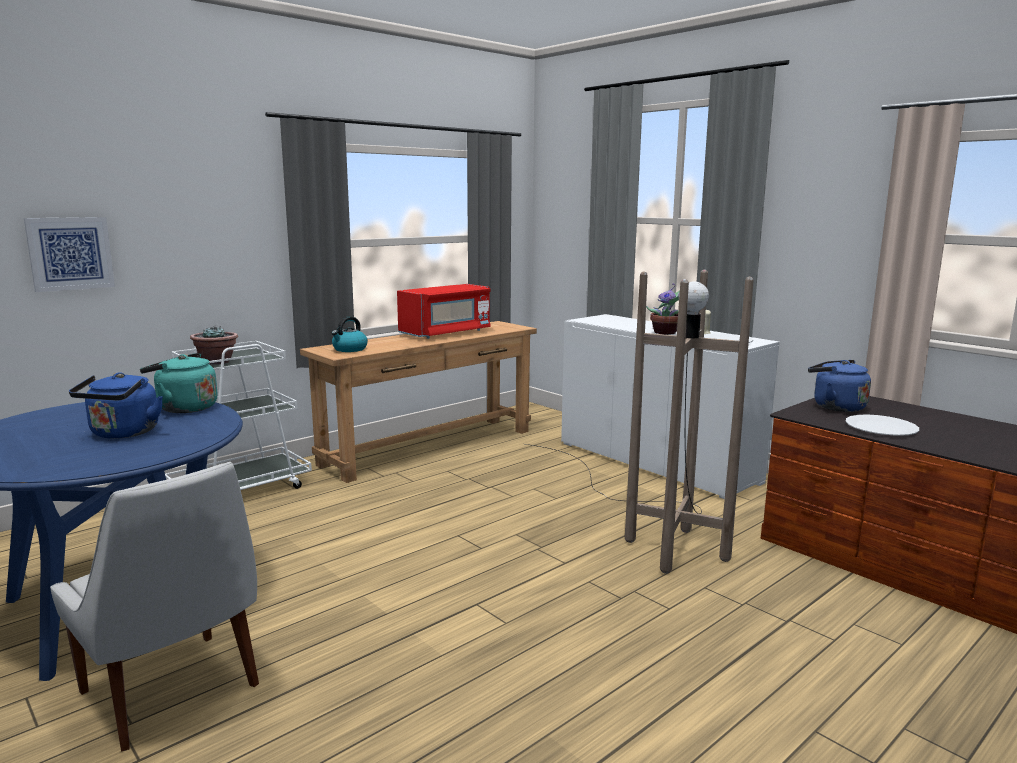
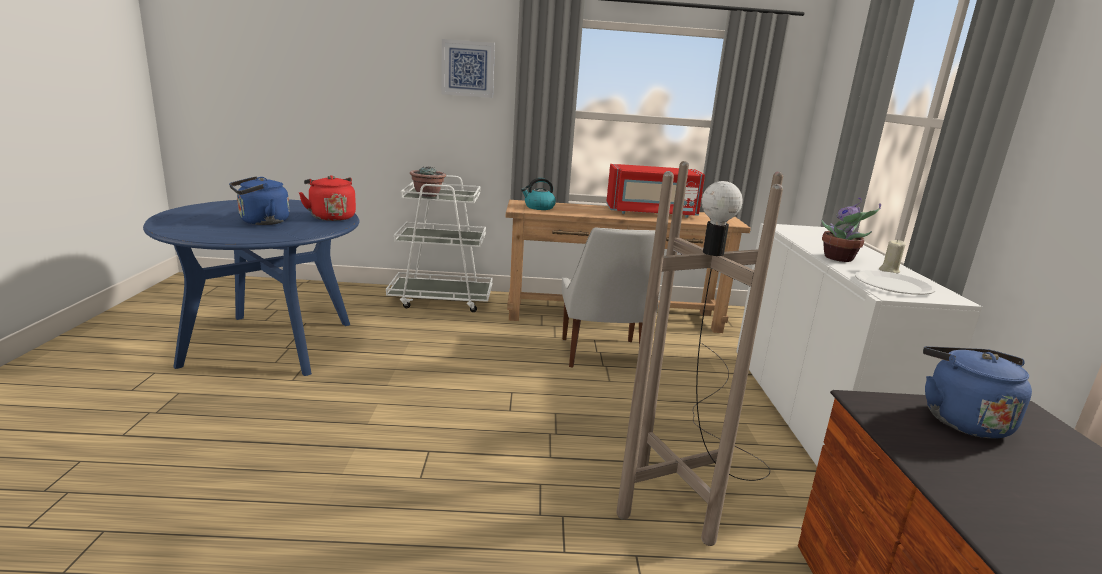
camera: 40 degrees right, 5 degrees up
(70, 253) = (355, 97): picture -> picture (468, 68)
(173, 692) = (197, 406): white chair -> white chair (602, 355)
(184, 408) = (331, 217): turquoise kettle -> red kettle
(881, 427) = (968, 474): white plate -> none

